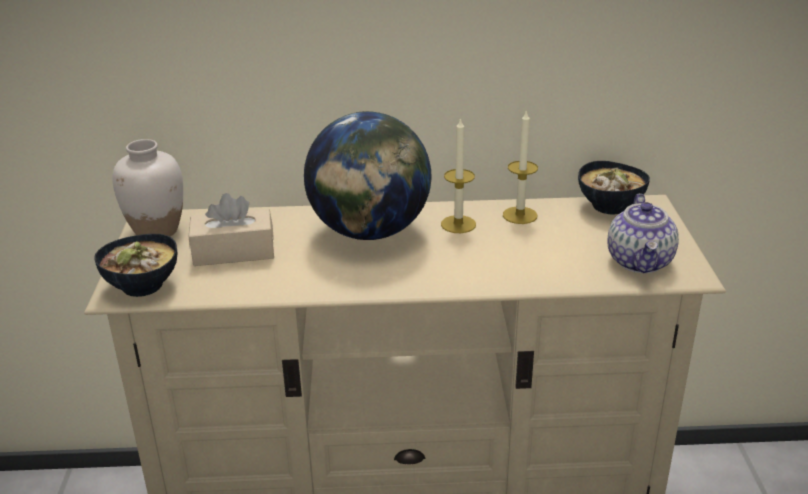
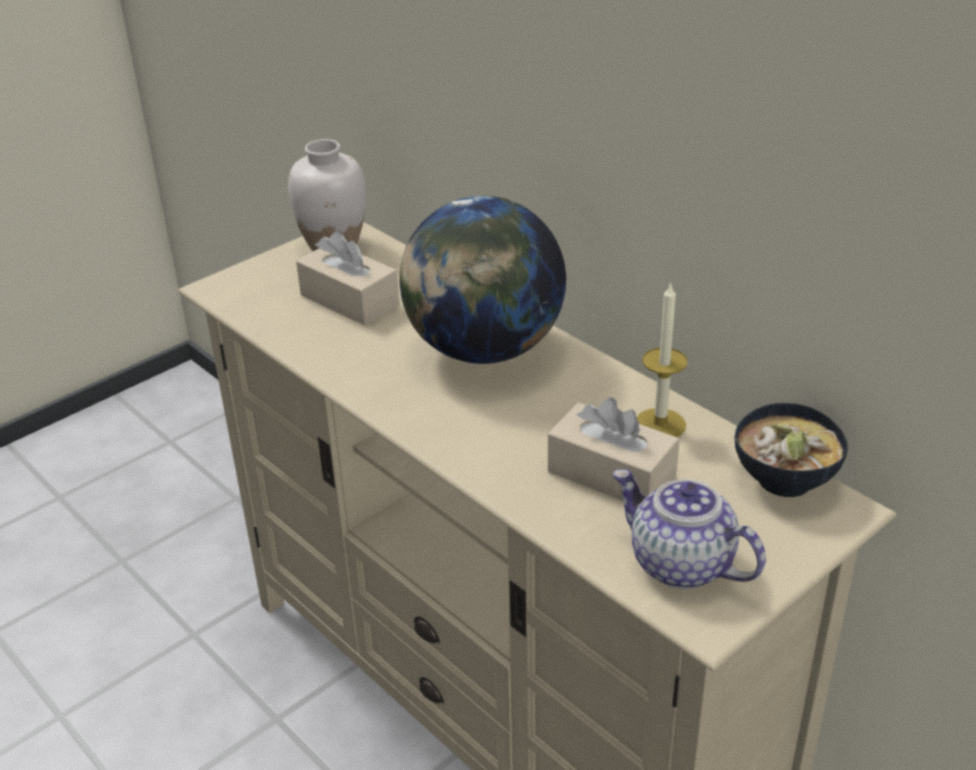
camera: 50 degrees right, 5 degrees up
(141, 285) = (240, 290): bowl -> none
(458, 224) = (578, 394): candle -> none
(543, 247) = (611, 474): none -> beige tissue box
(640, 262) = (680, 564): teapot -> teapot turned 75 degrees clockwise

